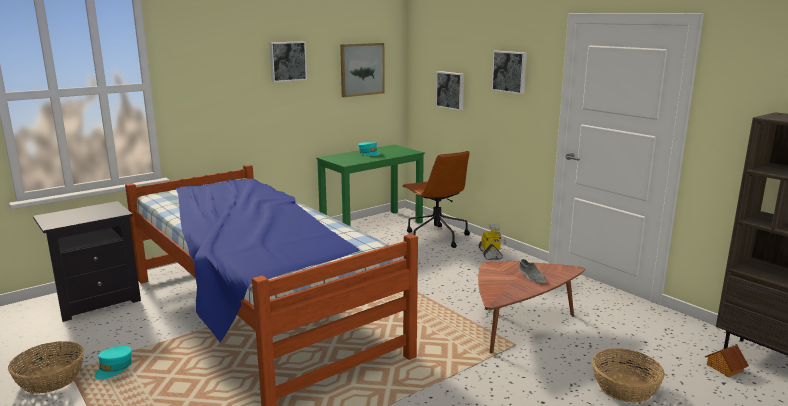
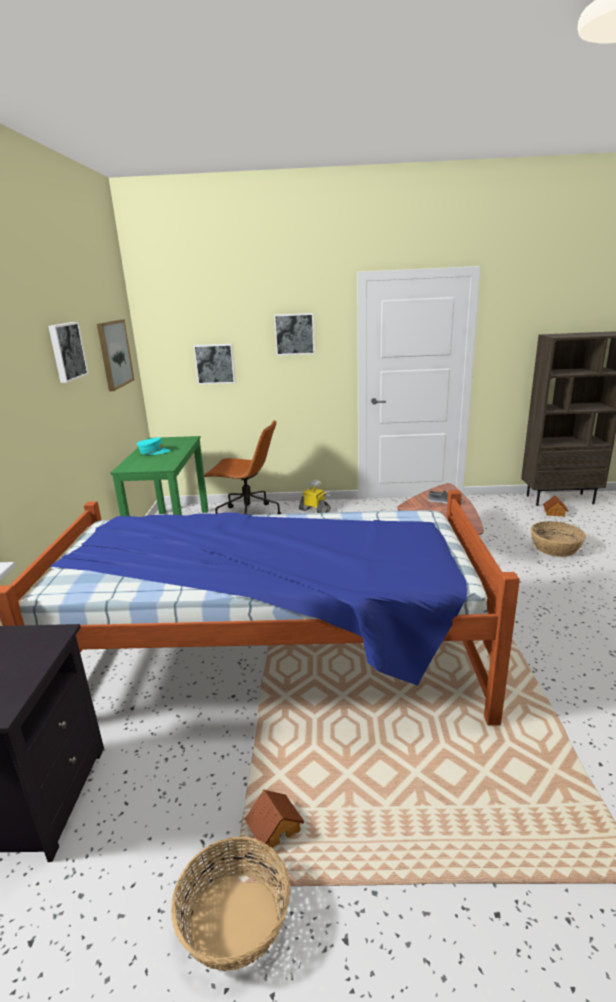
camera: 50 degrees left, 5 degrees up
(114, 368) = (275, 828): turquoise cap -> toy house

